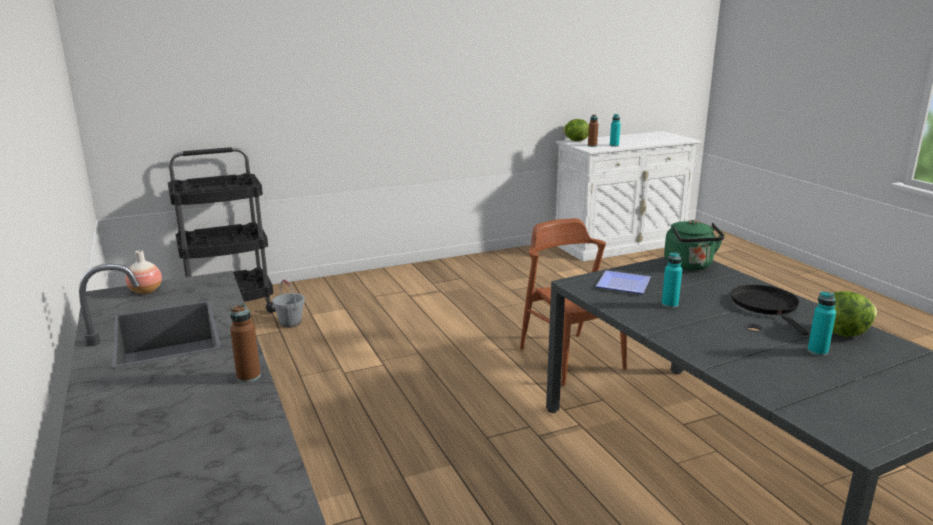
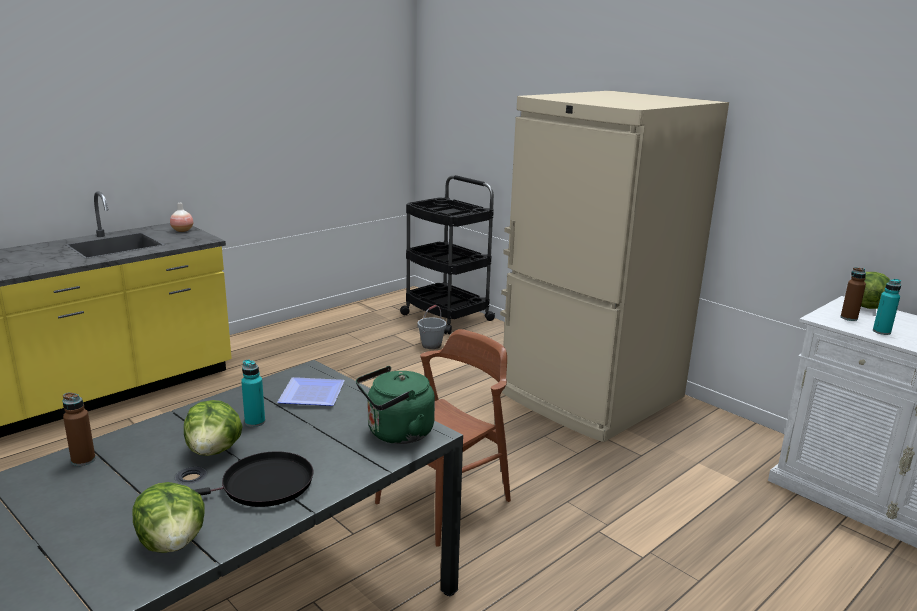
camera: 70 degrees right, 0 degrees up
(248, 377) = (38, 269): brown bottle -> brown bottle (83, 460)
(445, 281) = (590, 394): none -> beige fridge
(717, 319) = (214, 451): none -> lettuce
(817, 351) = (114, 516): turquoise bottle -> none

